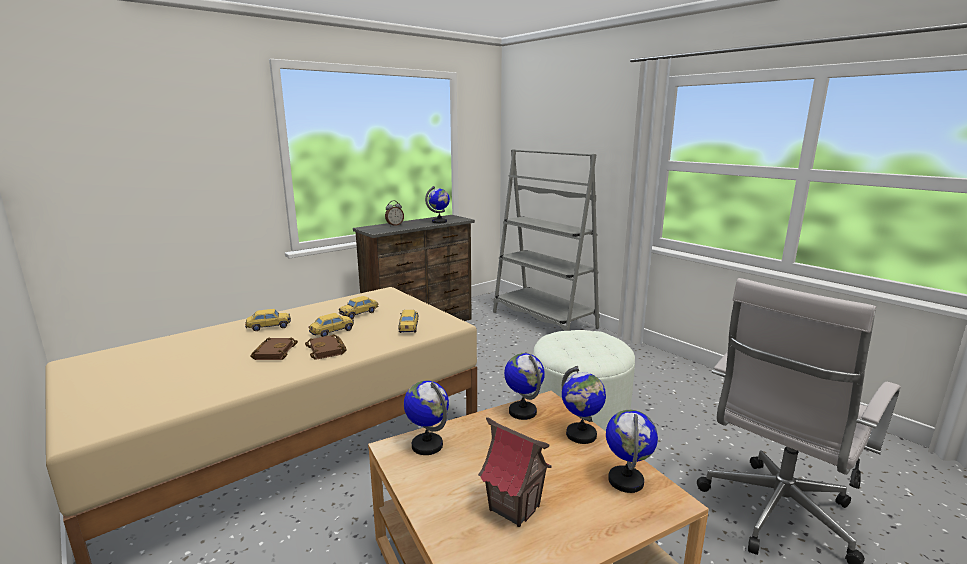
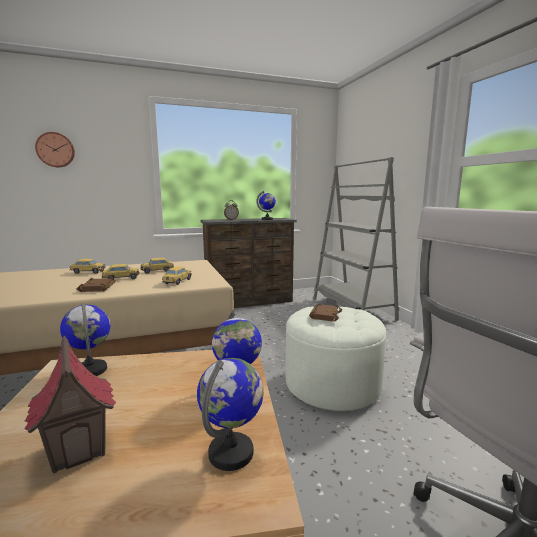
camera: 20 degrees right, 5 degrees down
(137, 143) = (55, 150): none -> wall clock
(274, 352) = (64, 285): brown book -> brown book (324, 315)
(522, 411) = (208, 359): globe -> none

